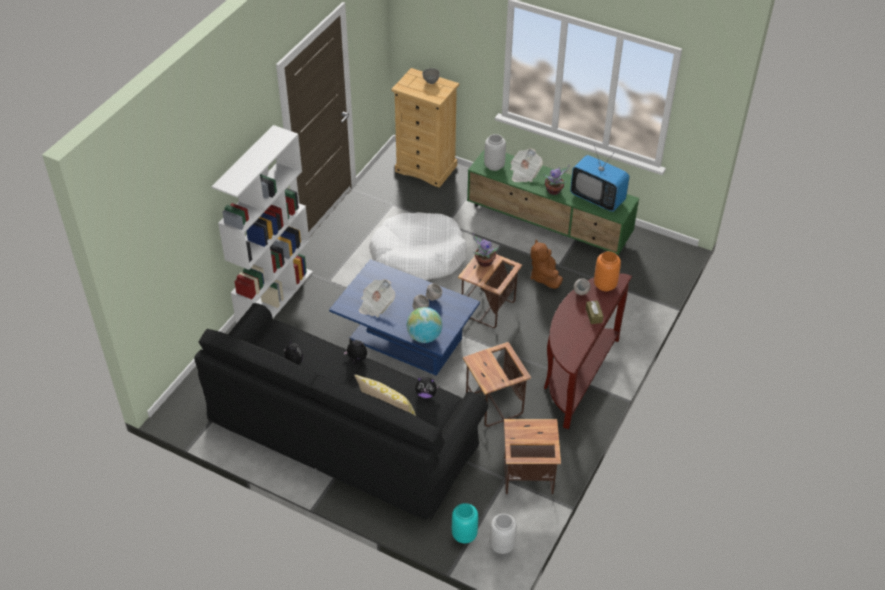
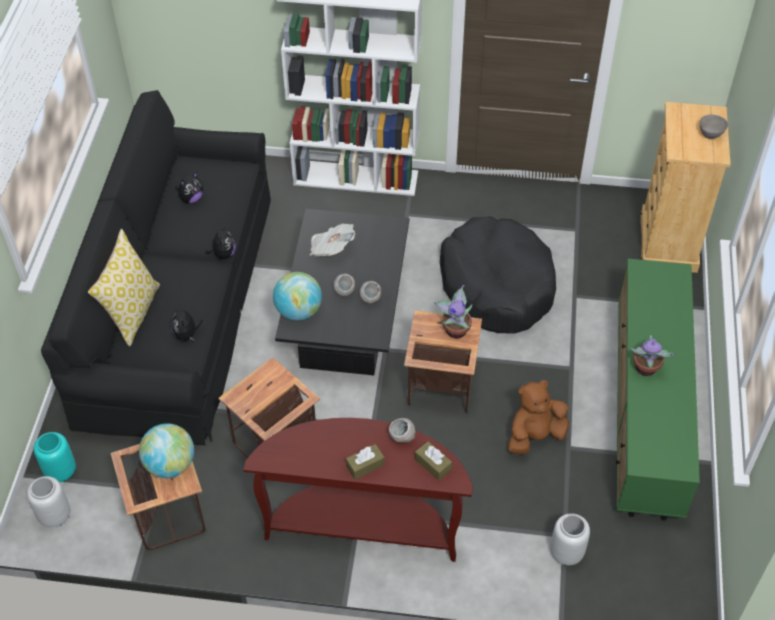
camera: 70 degrees right, 5 degrees up
(405, 339) = (347, 318): blue coffee table -> black coffee table
(418, 256) = (497, 285): white dog bed -> black dog bed
(494, 166) = (654, 285): grey vase -> grey vase (566, 553)
(524, 173) = (661, 323): newspaper -> none
(530, 431) = (170, 465): none -> globe
(597, 198) = (663, 427): television -> none
(605, 285) = (433, 464): orange vase -> brown tissue box

